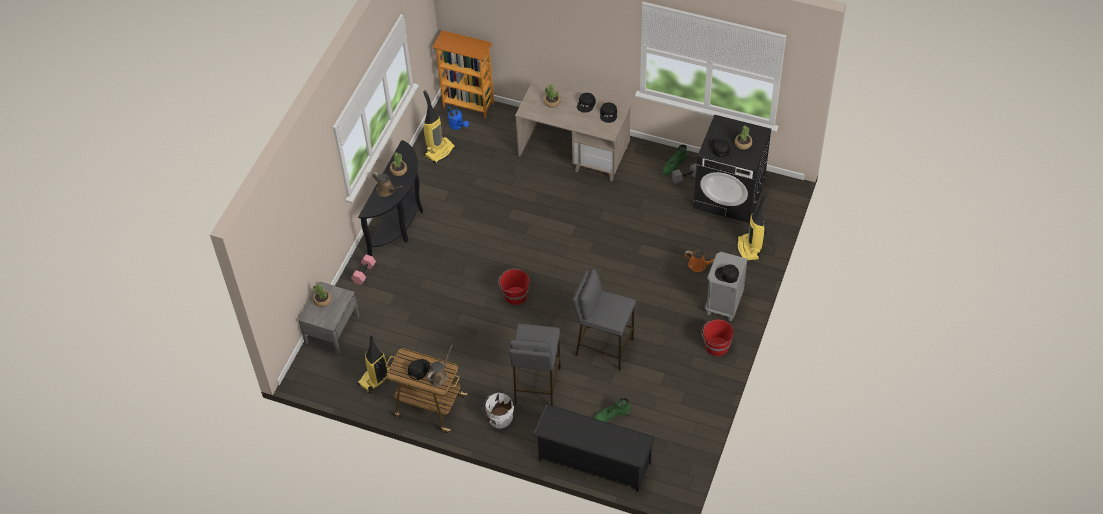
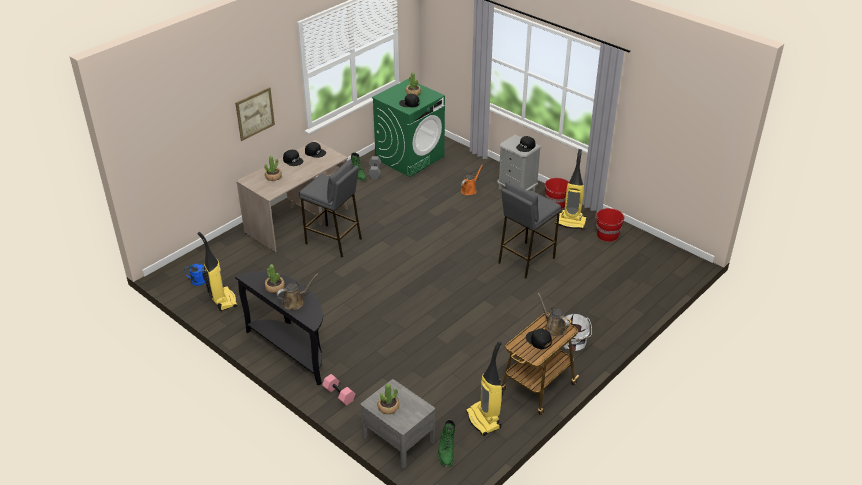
camera: 70 degrees left, 15 degrees down
(468, 104) = (182, 266): bookcase -> none
(515, 295) = (436, 296): red bucket -> red bucket (607, 235)
(536, 386) = (548, 310): grey stool -> grey stool (334, 241)
(578, 43) = (255, 113): none -> picture
(594, 462) = (645, 298): black shoe rack -> none
(612, 414) = (599, 274): green boot -> green boot (446, 450)
(729, 195) = (410, 157): black washing machine -> green washing machine
(749, 249) = (469, 163): vacuum cleaner -> vacuum cleaner (571, 222)

